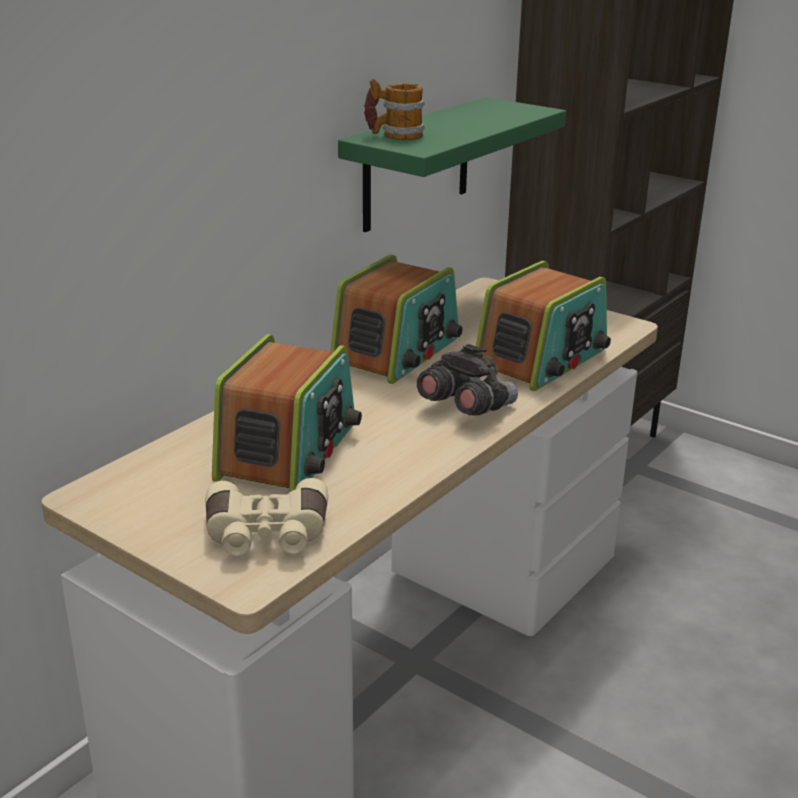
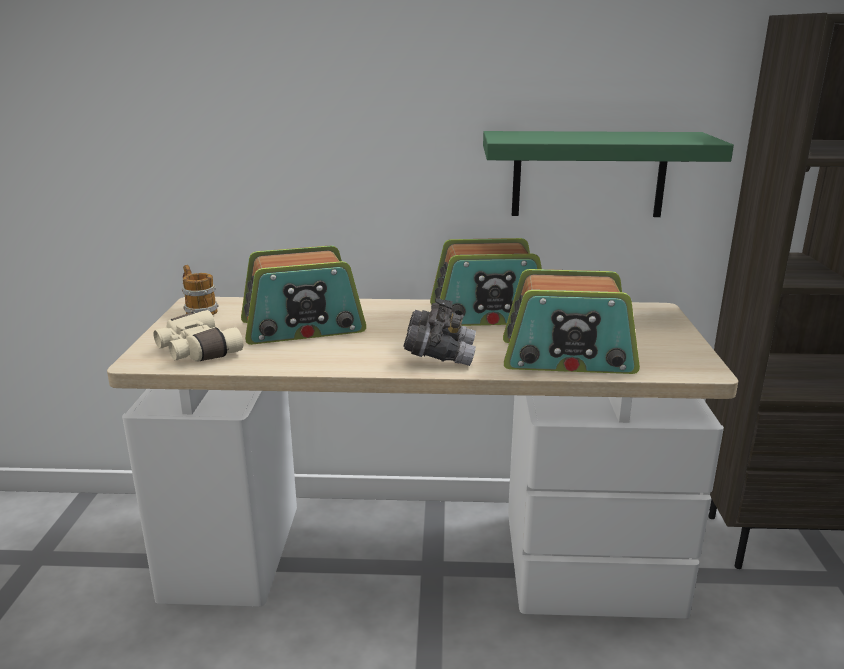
camera: 55 degrees right, 5 degrees down
(394, 135) = (523, 134): mug -> mug (198, 310)

